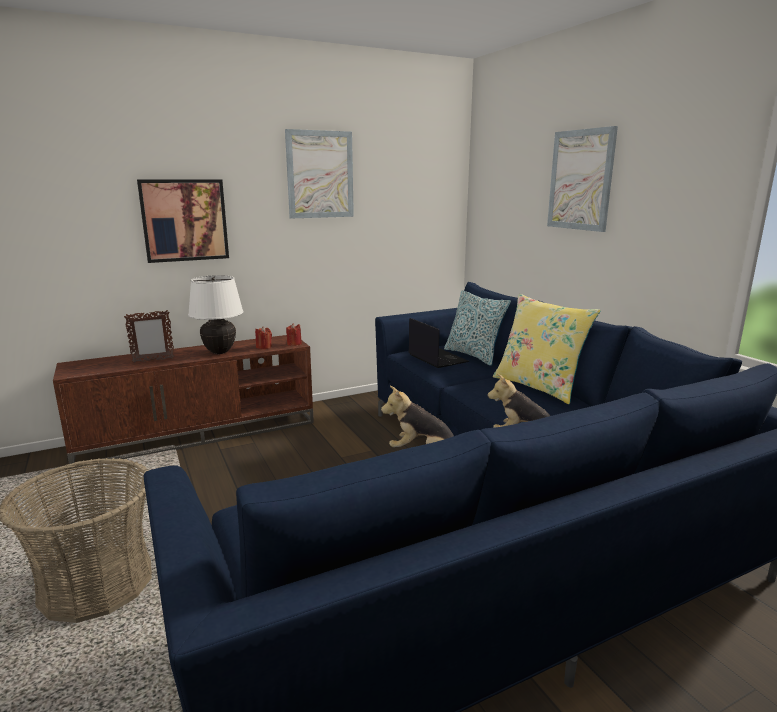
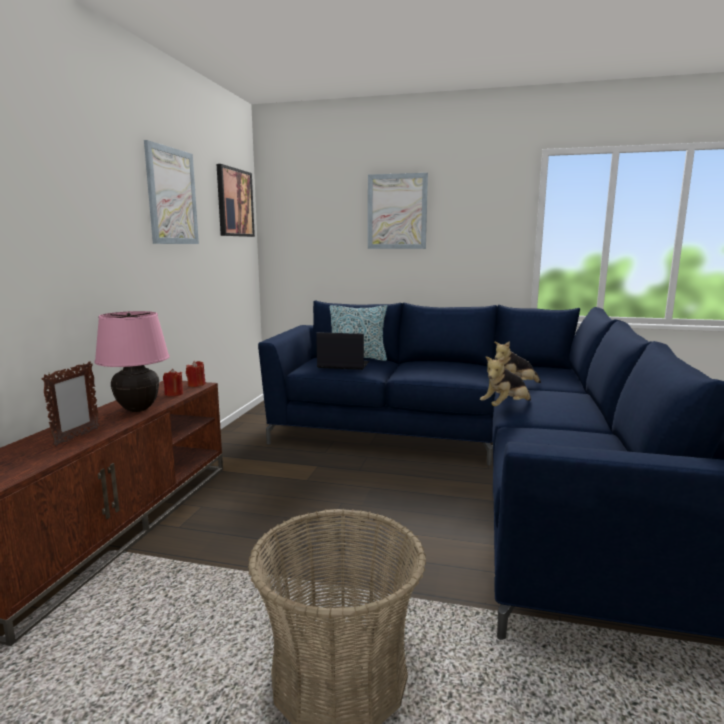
camera: 50 degrees left, 5 degrees down
(184, 220) = (60, 241): picture -> picture (234, 203)
(220, 352) = (138, 409): white table lamp -> pink table lamp
(539, 386) = (442, 363): yellow pillow -> none

